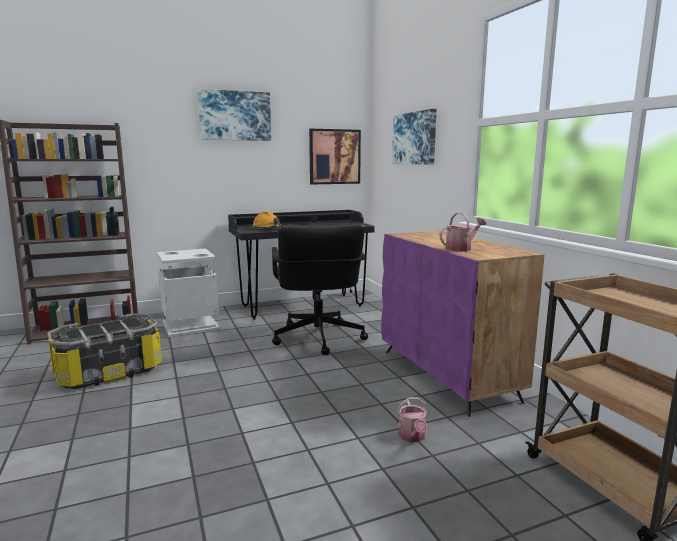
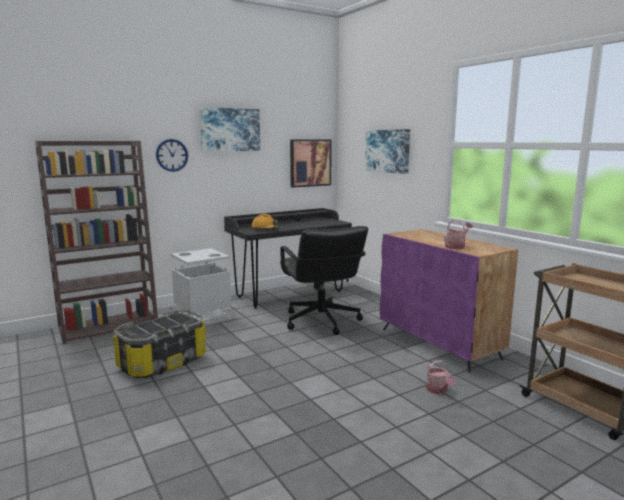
camera: 10 degrees left, 0 degrees up
(165, 143) = (172, 155): none -> wall clock

